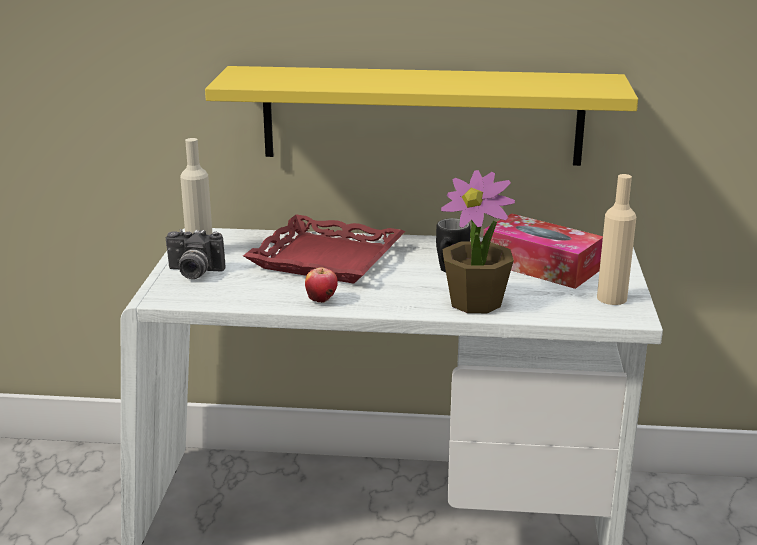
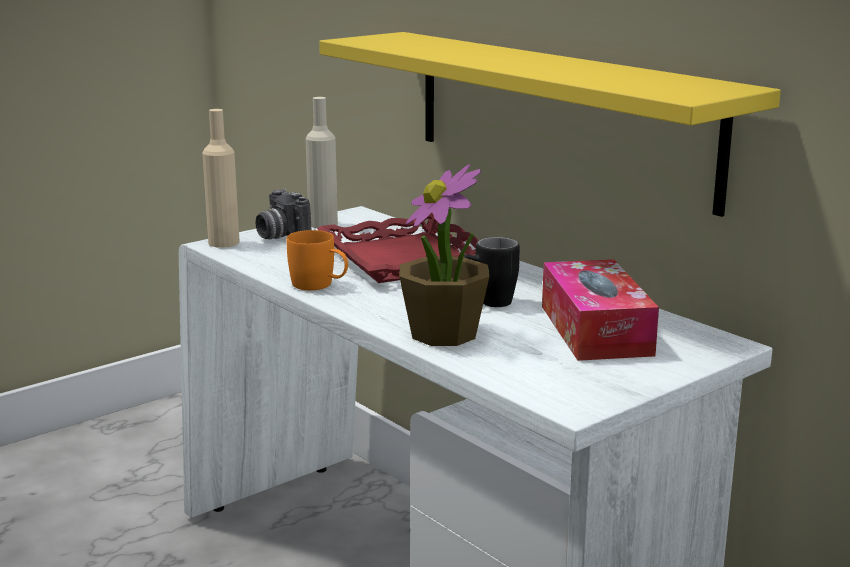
camera: 45 degrees right, 5 degrees down
(321, 300) = (319, 285): apple -> orange mug
(611, 298) = (594, 382): beige bottle -> beige bottle (224, 243)

